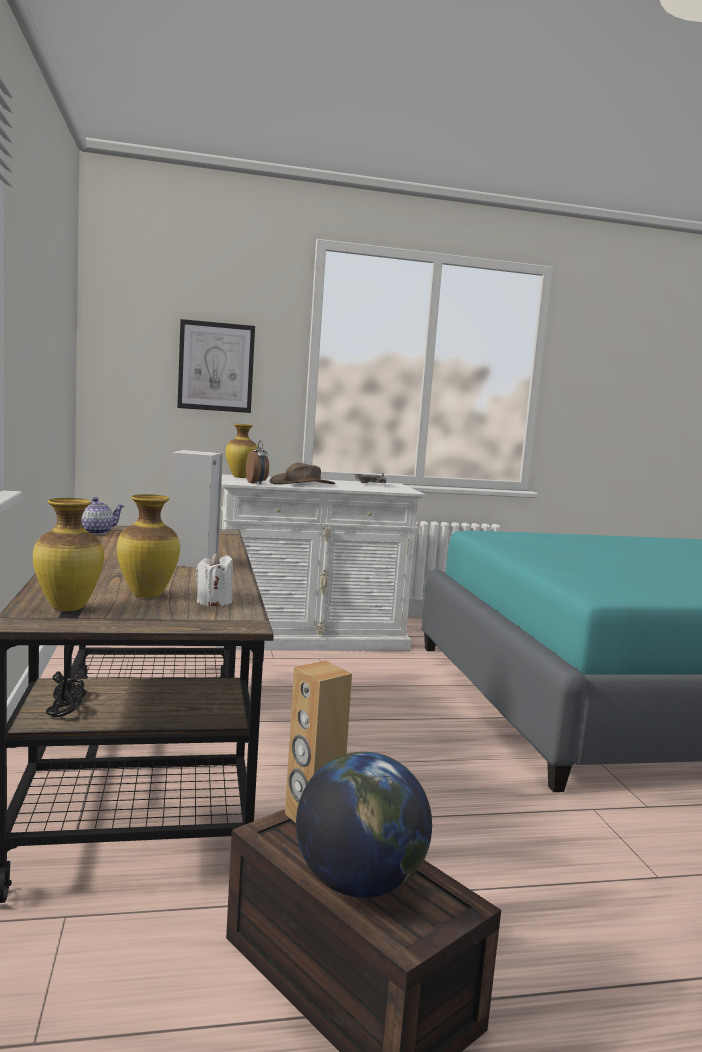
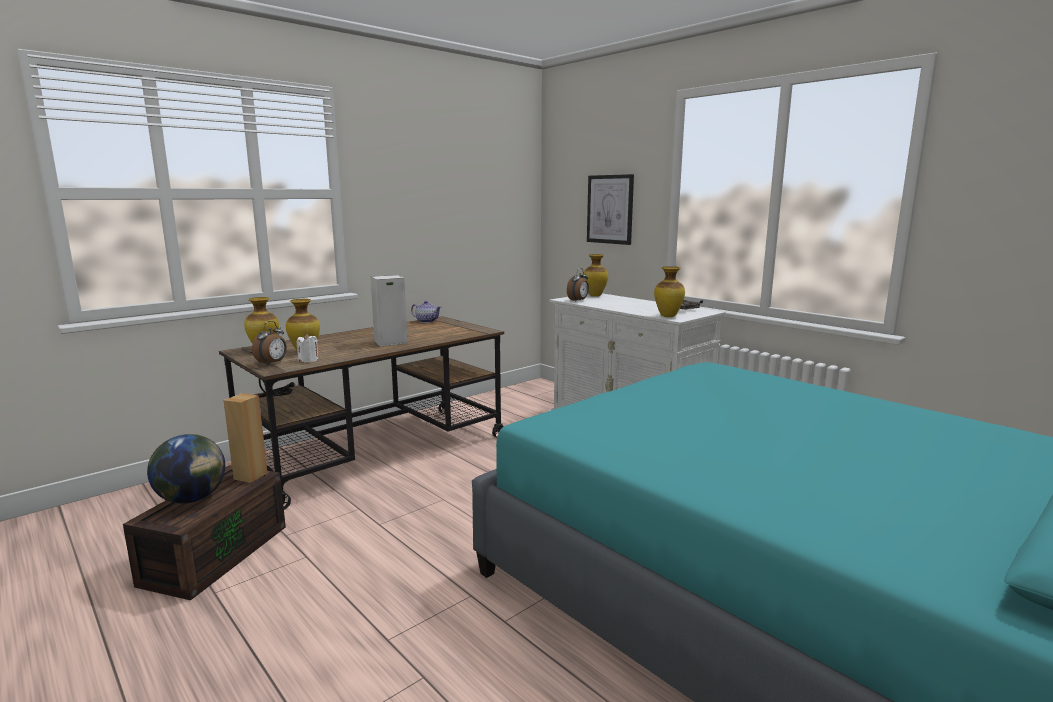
camera: 60 degrees right, 5 degrees up
(191, 618) = (272, 363): none -> alarm clock
(302, 484) = (614, 304): brown hat -> none
(394, 490) = (668, 316): none -> vase

